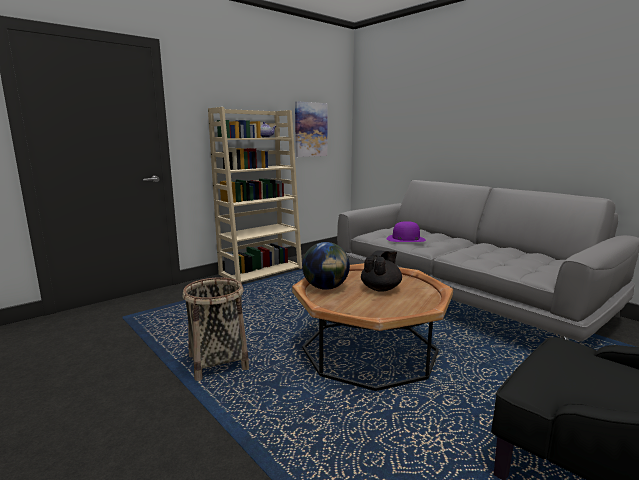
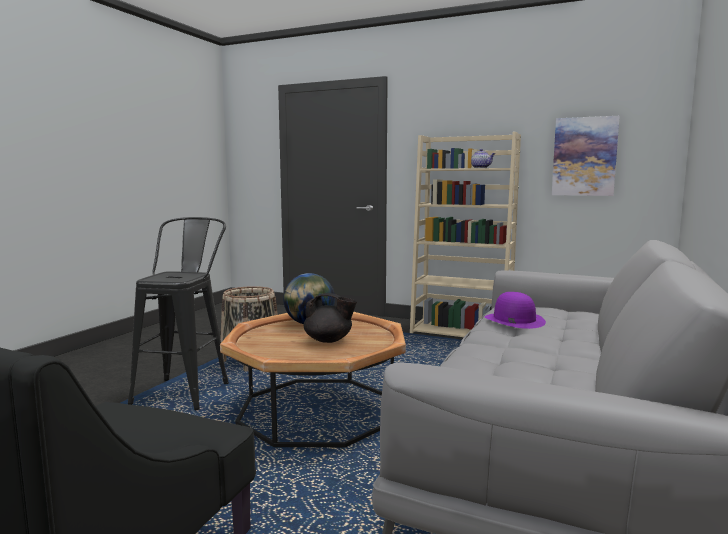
camera: 65 degrees right, 5 degrees down
(264, 413) = (186, 390): none -> black stool

